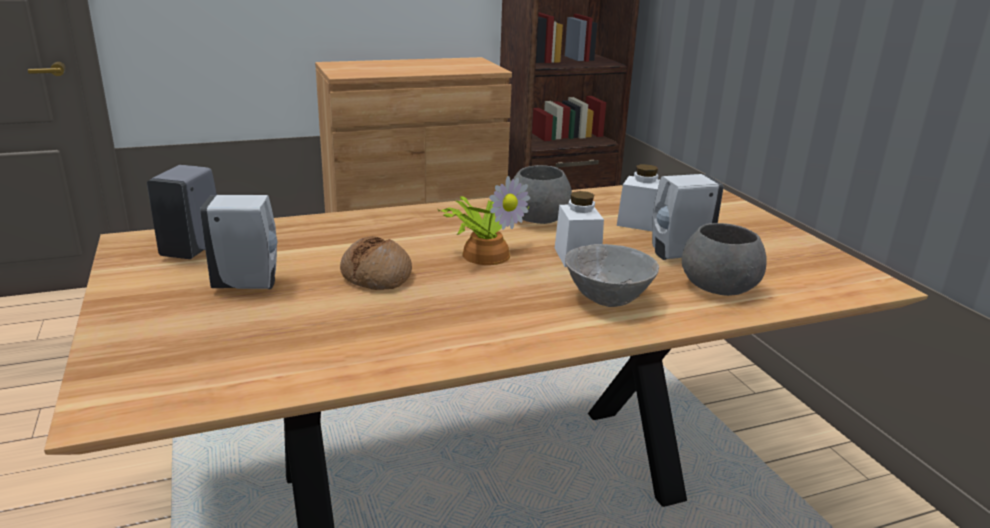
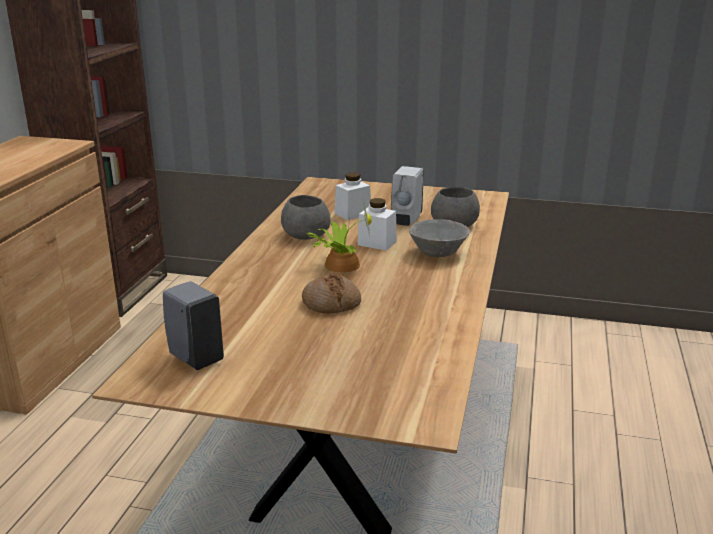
camera: 55 degrees left, 0 degrees up
(249, 285) = (292, 347): white soap dispenser -> none

